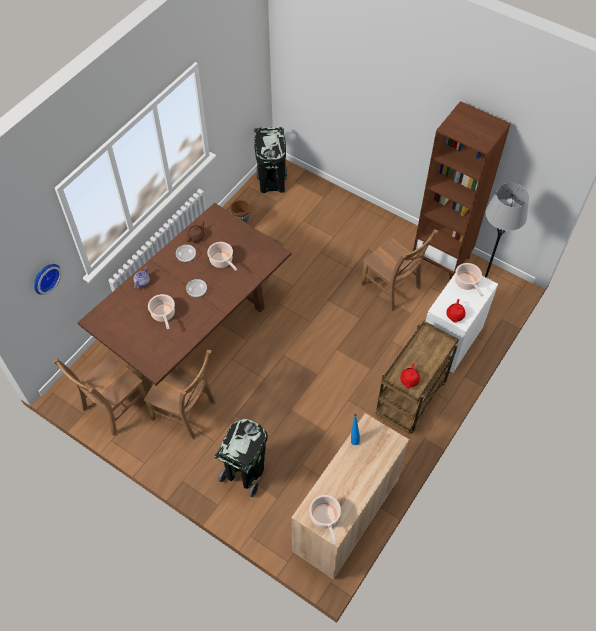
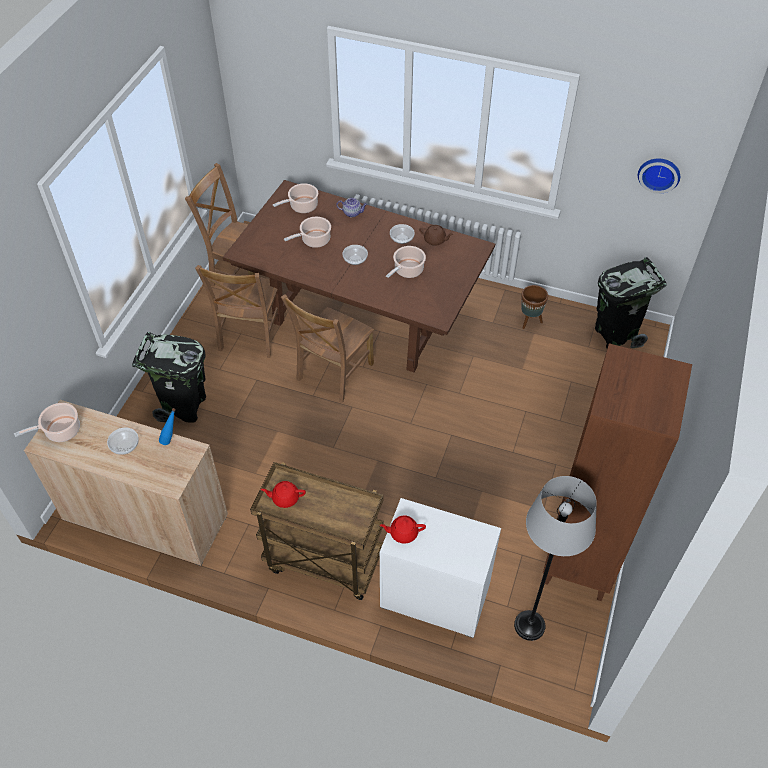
camera: 75 degrees right, 5 degrees down
(45, 277) = (284, 106): wall clock -> wall clock (659, 173)
(352, 471) = (125, 446): none -> bowl
(392, 288) = (501, 506): brown chair -> brown chair (333, 373)
(467, 283) = (468, 540): cooking pot -> cooking pot (302, 206)

